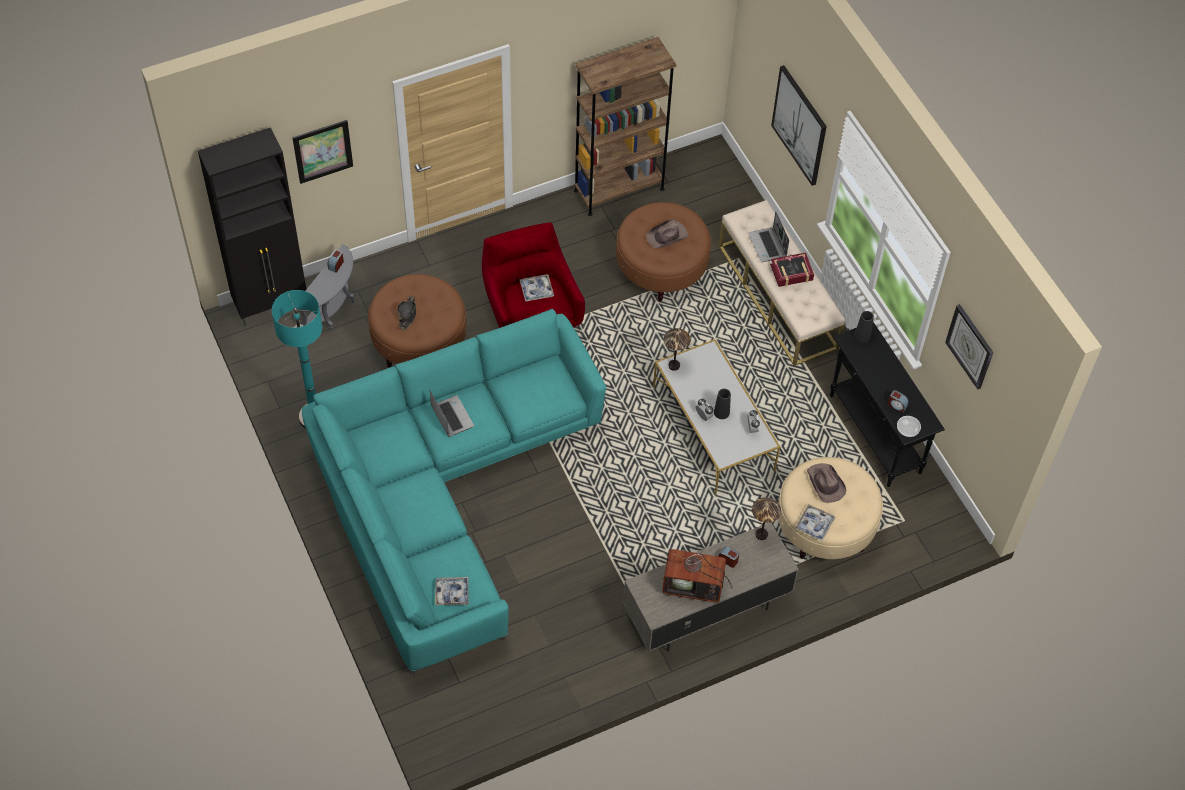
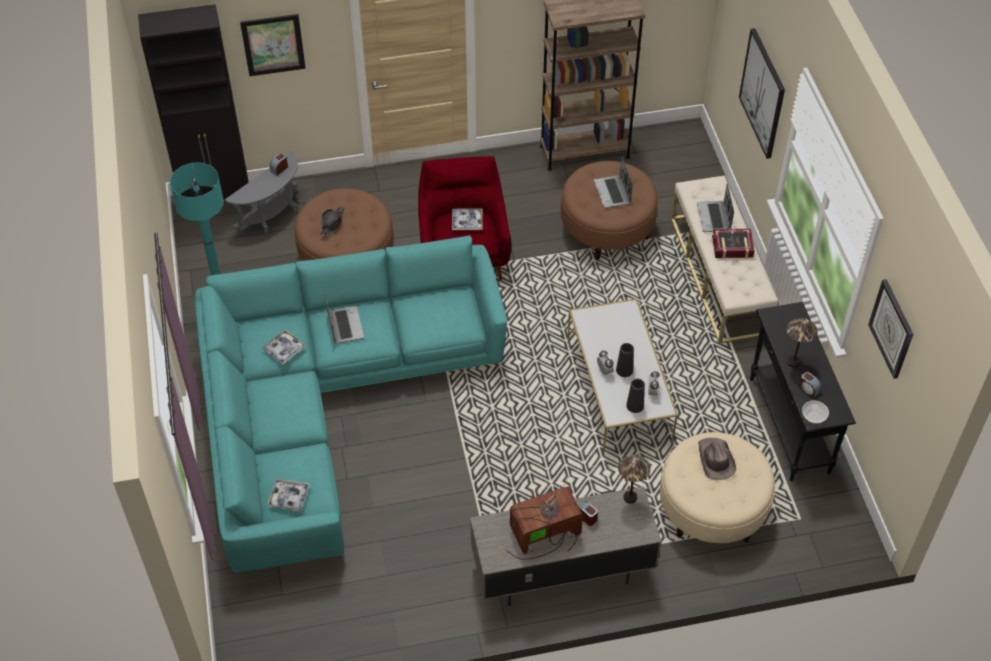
camera: 15 degrees right, 5 degrees down
(667, 236) = (613, 193): brown hat -> laptop
(674, 365) = (587, 316): table lamp -> table lamp (794, 362)
(695, 584) = (544, 535): television -> television turned 135 degrees clockwise
(814, 524) = (693, 499): tray -> tray (284, 349)
(862, 336) = (787, 314): black vase -> black vase (635, 405)

